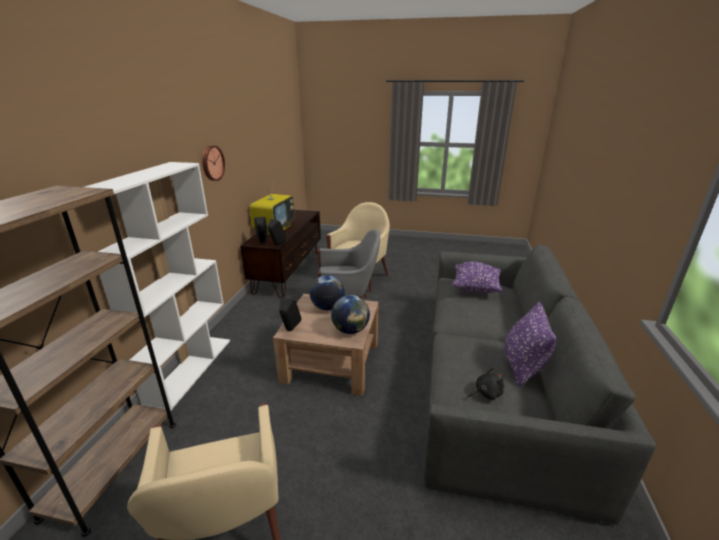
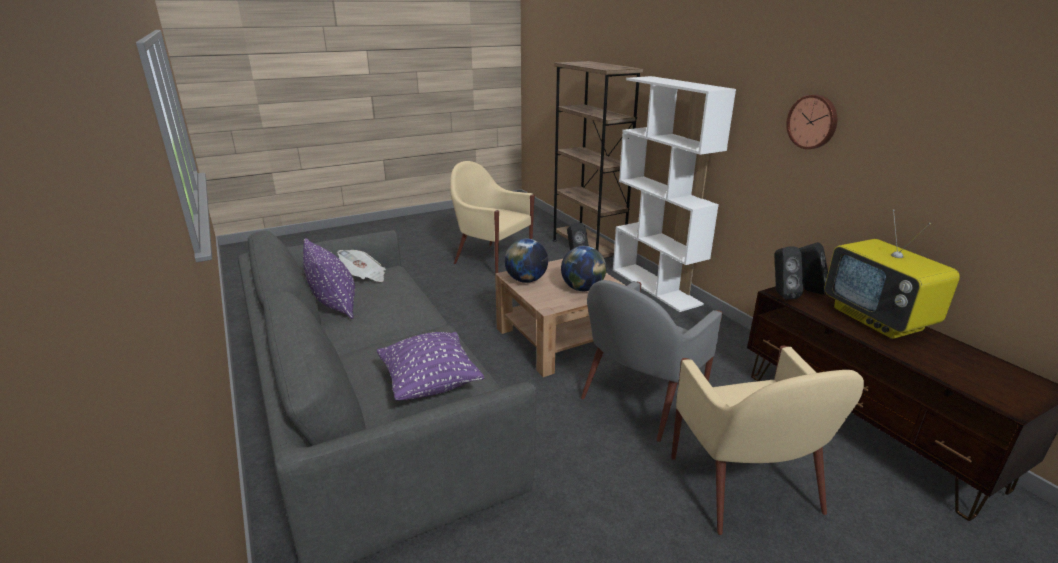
camera: 140 degrees right, 0 degrees up
(486, 393) = (364, 277): black plush toy -> newspaper

